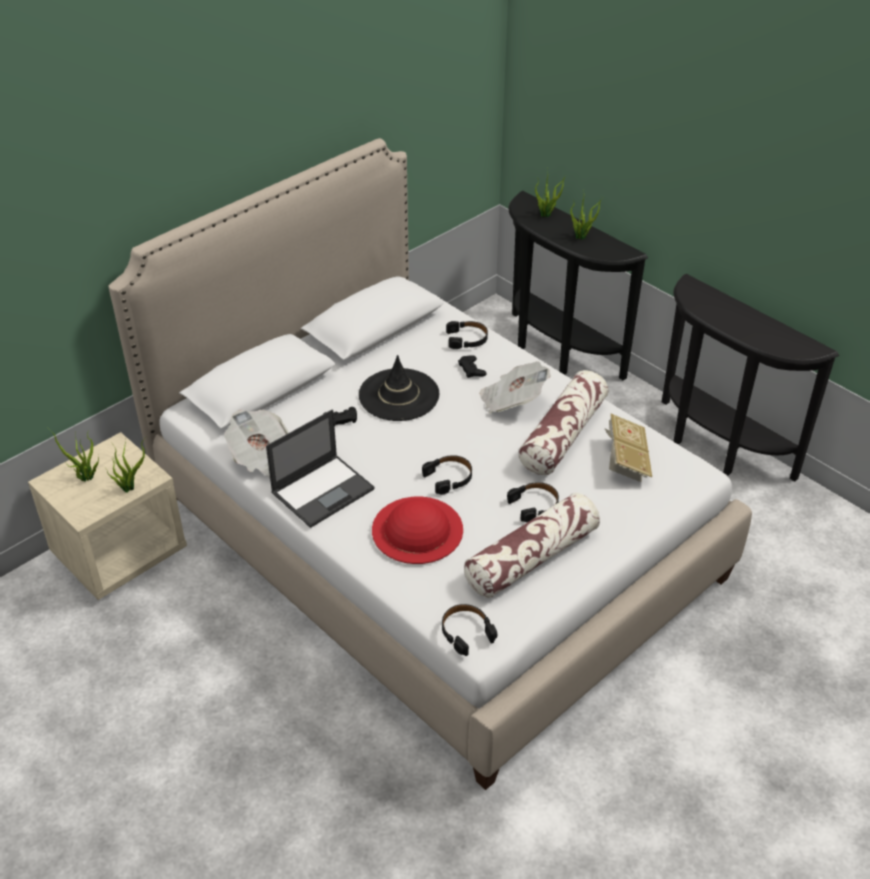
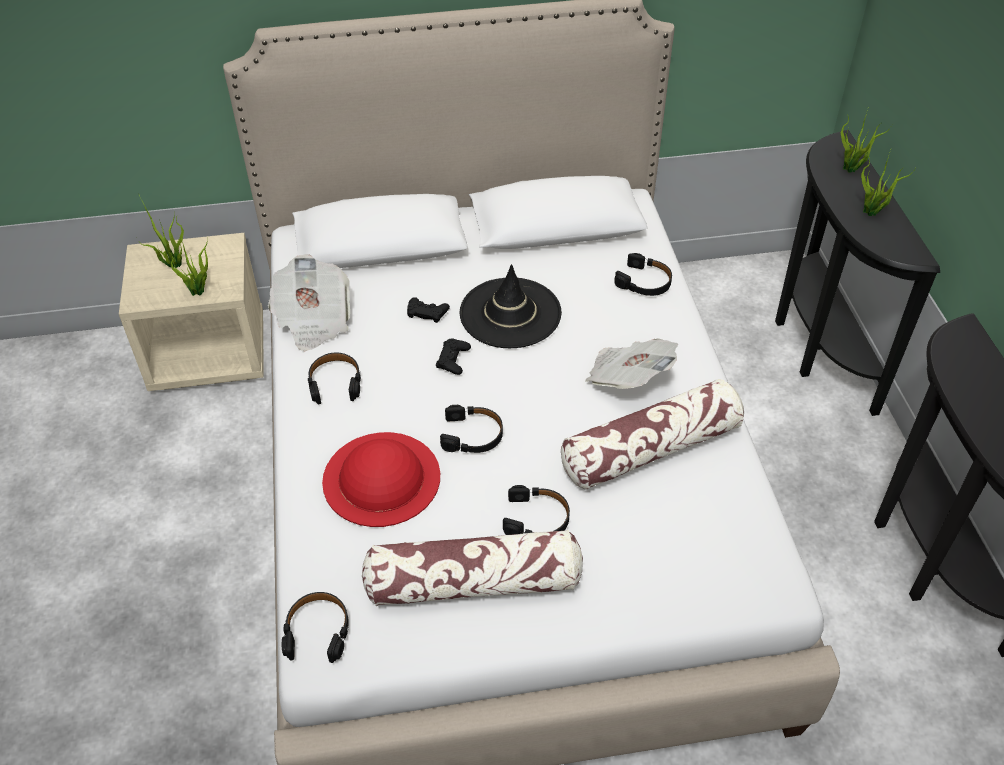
camera: 35 degrees right, 5 degrees up
(323, 490) = (335, 383): laptop -> black headphones
(471, 369) = (617, 320): black game controller -> black game controller (453, 359)
(625, 461) = (698, 521): book -> none

